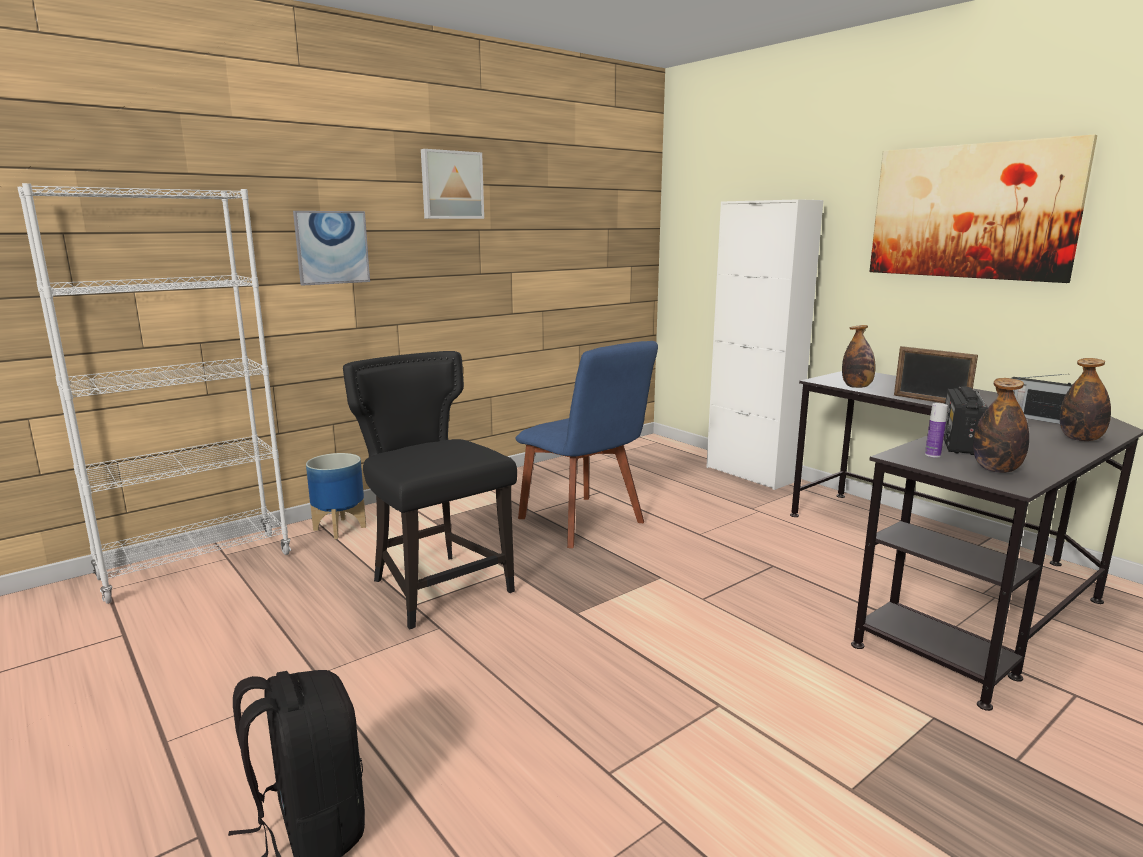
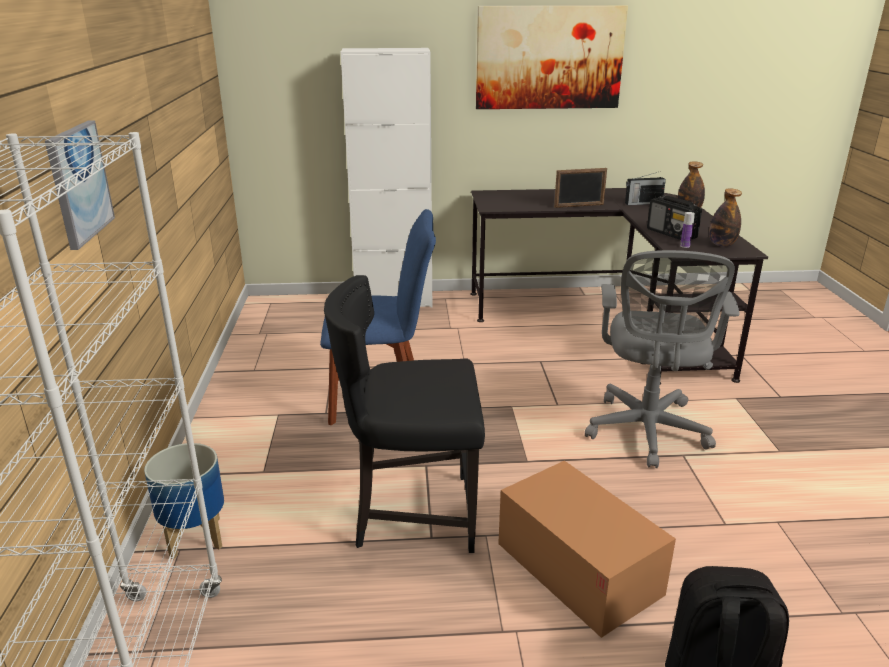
camera: 55 degrees left, 10 degrees up
(432, 689) = (578, 568): none -> cardboard box
(451, 185) = (128, 62): picture -> none
(730, 667) = (647, 433): none -> grey office chair
(857, 387) = (521, 207): bottle -> none

